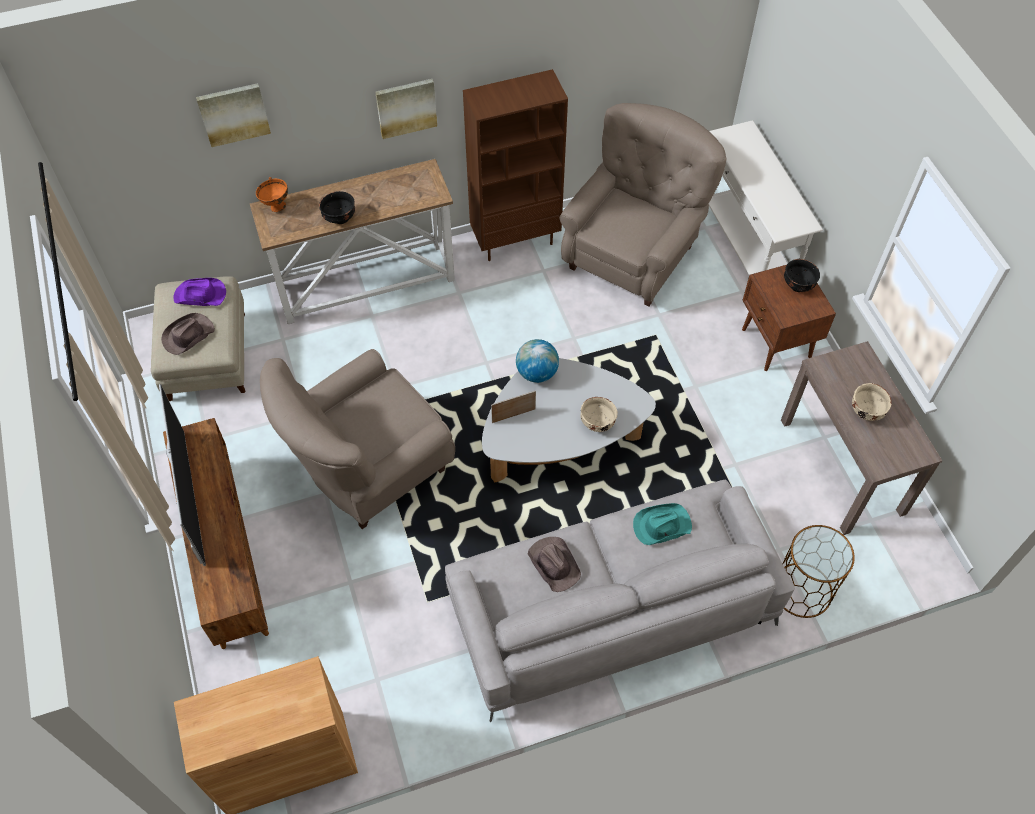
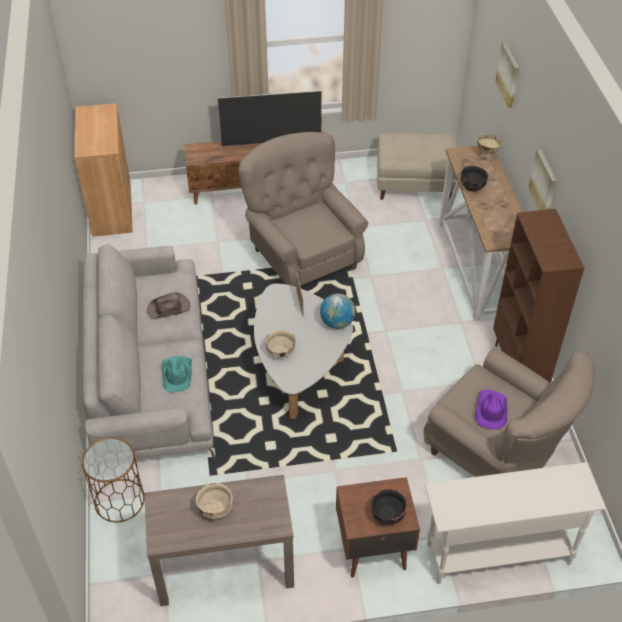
camera: 100 degrees right, 10 degrees down
(187, 335) = (403, 145): brown hat -> none
(200, 295) = (439, 151): purple hat -> purple hat (490, 410)
(276, 207) = (486, 156): orange bowl -> beige bowl

